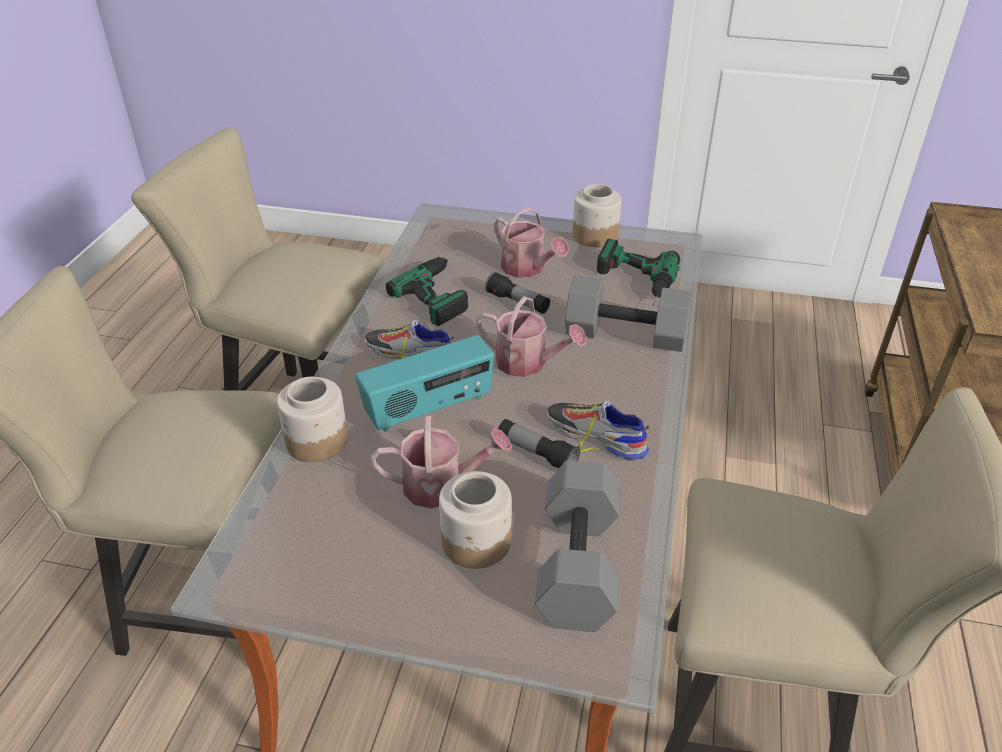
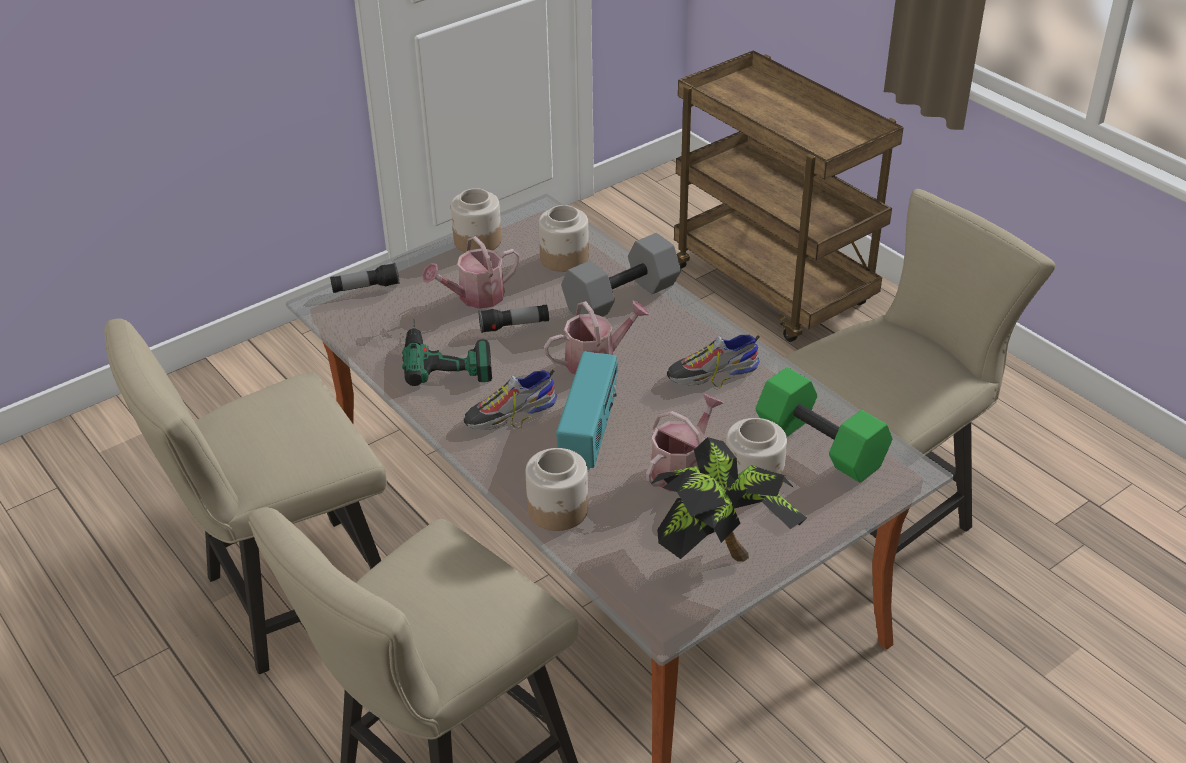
camera: 50 degrees left, 0 degrees up
(351, 573) = (721, 552): none -> potted plant
(527, 269) = (475, 297): watering can -> watering can turned 150 degrees clockwise
(536, 453) = (699, 408): flashlight -> flashlight (365, 288)
(580, 566) = (822, 444): grey dumbbell -> green dumbbell
(633, 282) = (564, 259): power drill -> jar

